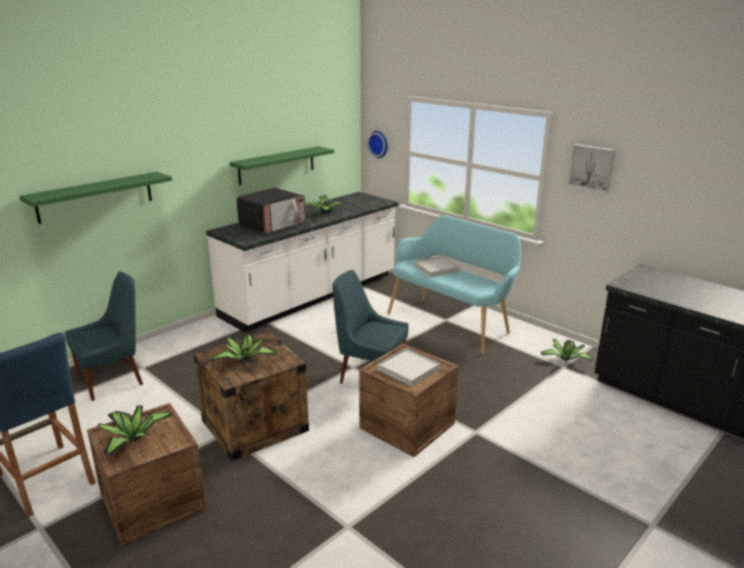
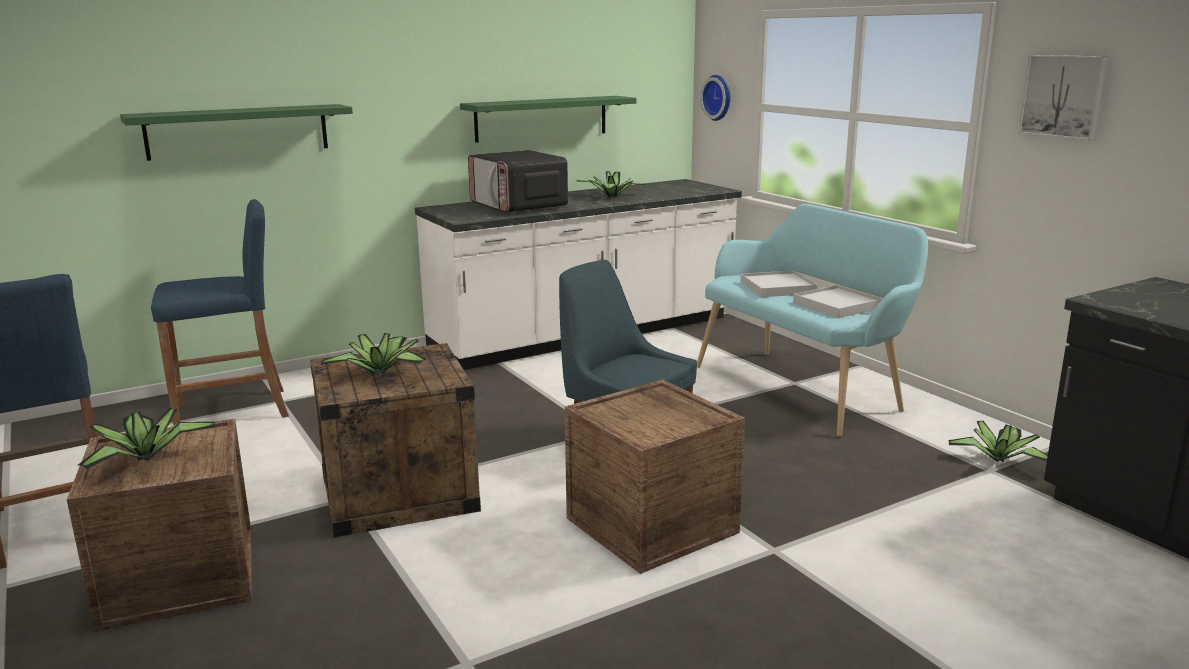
camera: 15 degrees right, 5 degrees down
(113, 379) = (231, 411): blue chair -> blue stool
(273, 225) = (518, 206): microwave -> microwave turned 90 degrees clockwise
(408, 369) = (652, 415): white tray -> white tray (837, 305)

